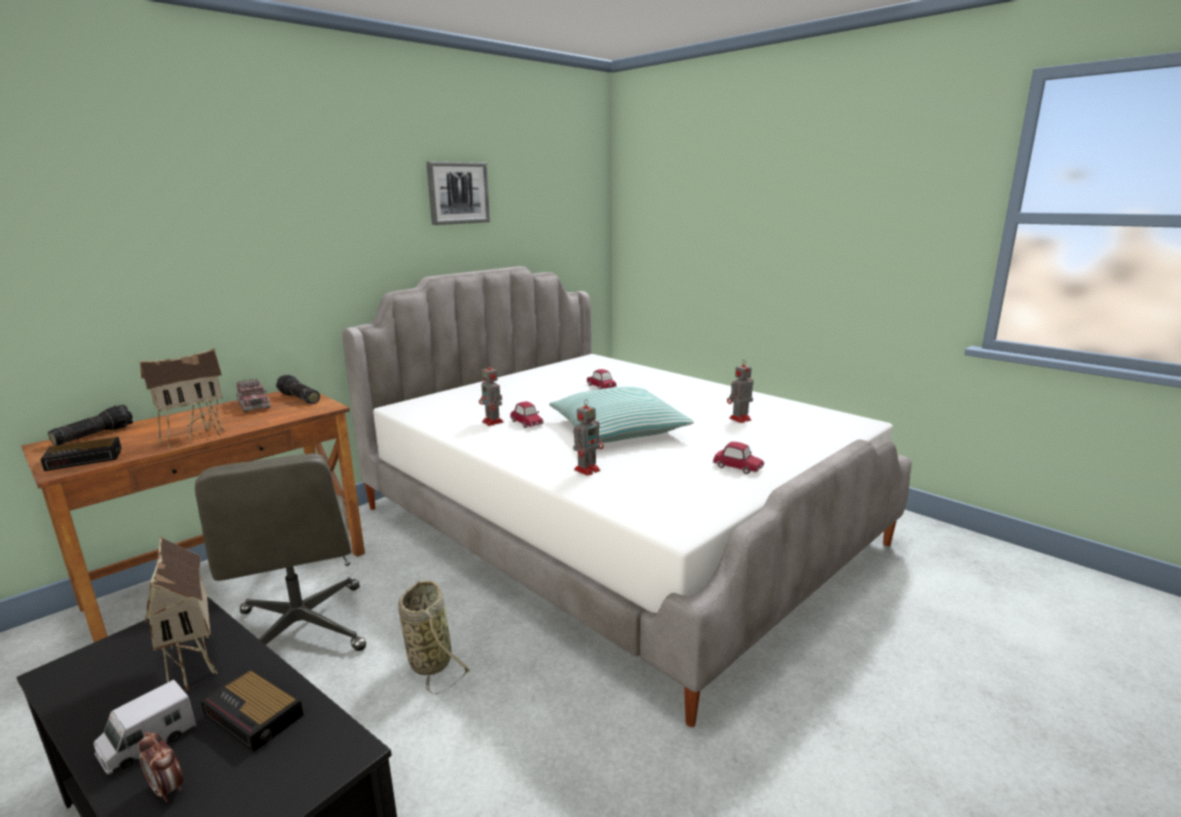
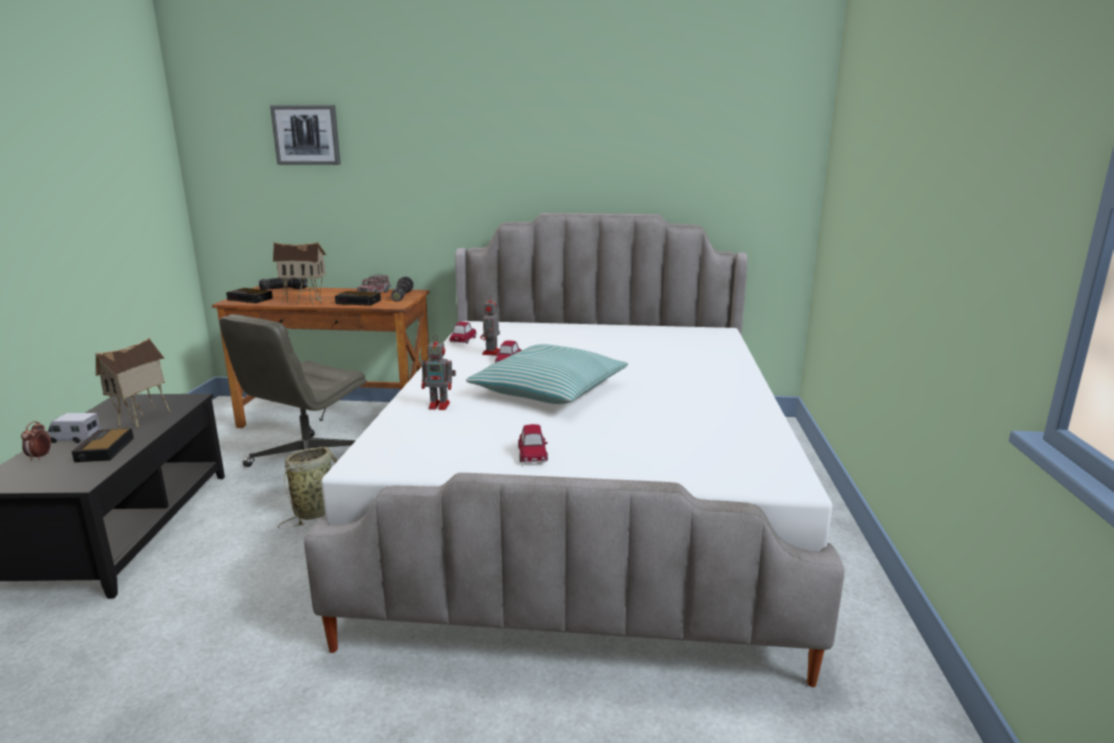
camera: 50 degrees right, 0 degrees up
(269, 416) = (359, 302): none -> alarm clock
(458, 193) = (597, 133): picture -> picture (306, 135)
(601, 386) = (647, 355): toy car -> toy car (463, 340)
(739, 419) = (669, 424): toy robot -> none

